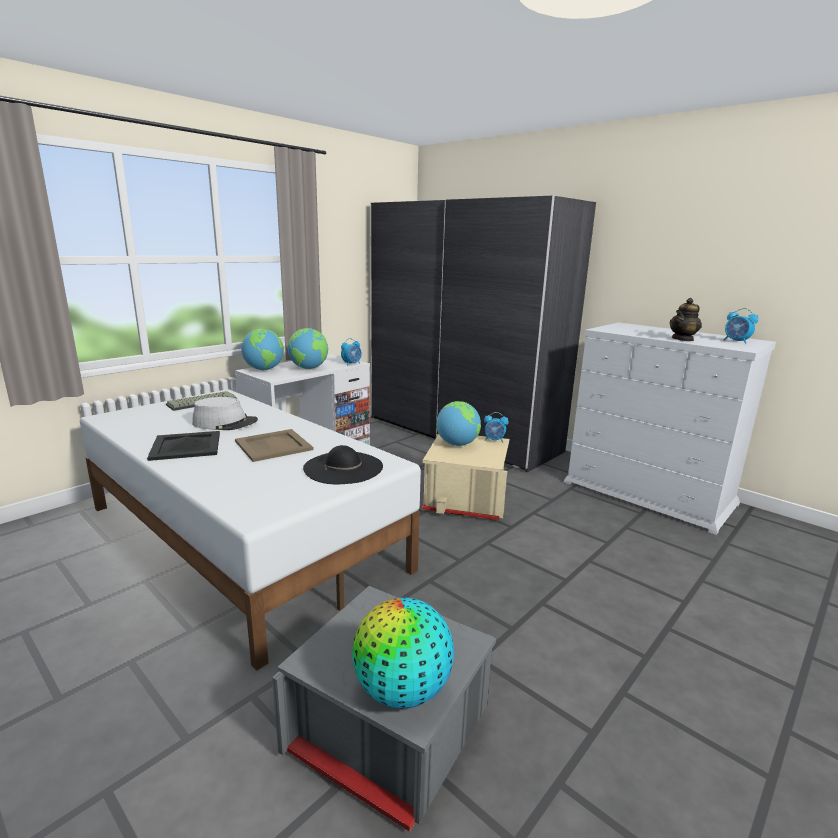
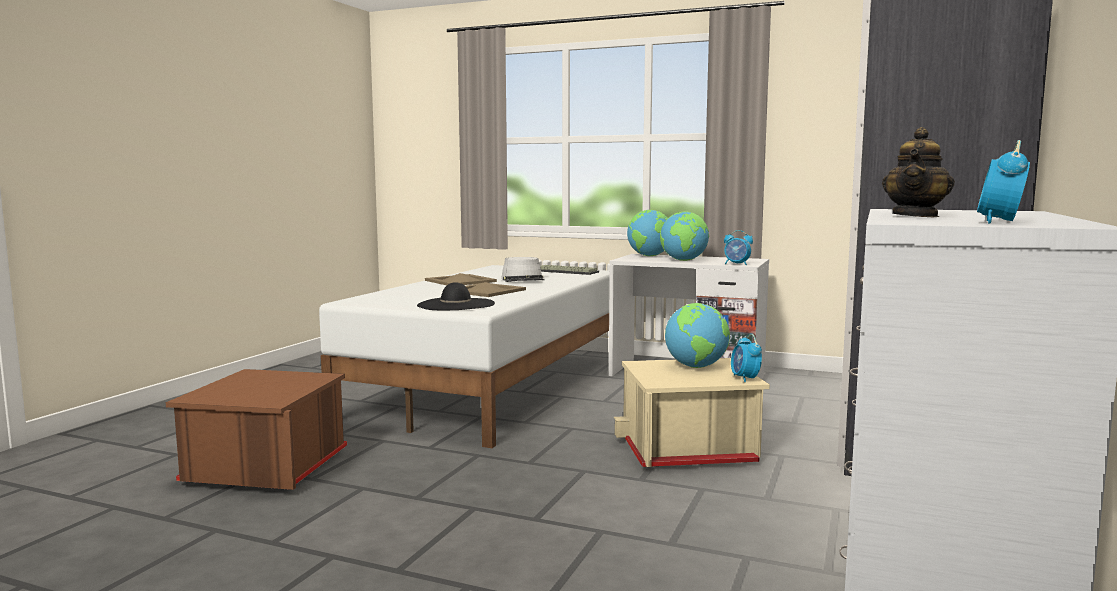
camera: 70 degrees right, 10 degrees down
(185, 446) = (459, 281): black tray -> beige tray
(388, 735) = (264, 468): grey storage box -> brown storage box
(402, 691) = (218, 392): globe -> none
(683, 339) = (916, 216): teapot -> teapot turned 90 degrees counterclockwise

